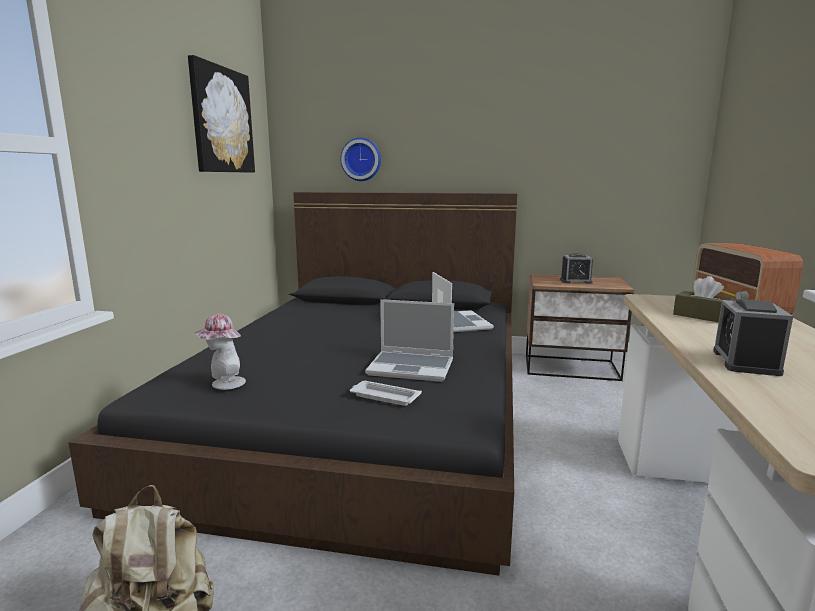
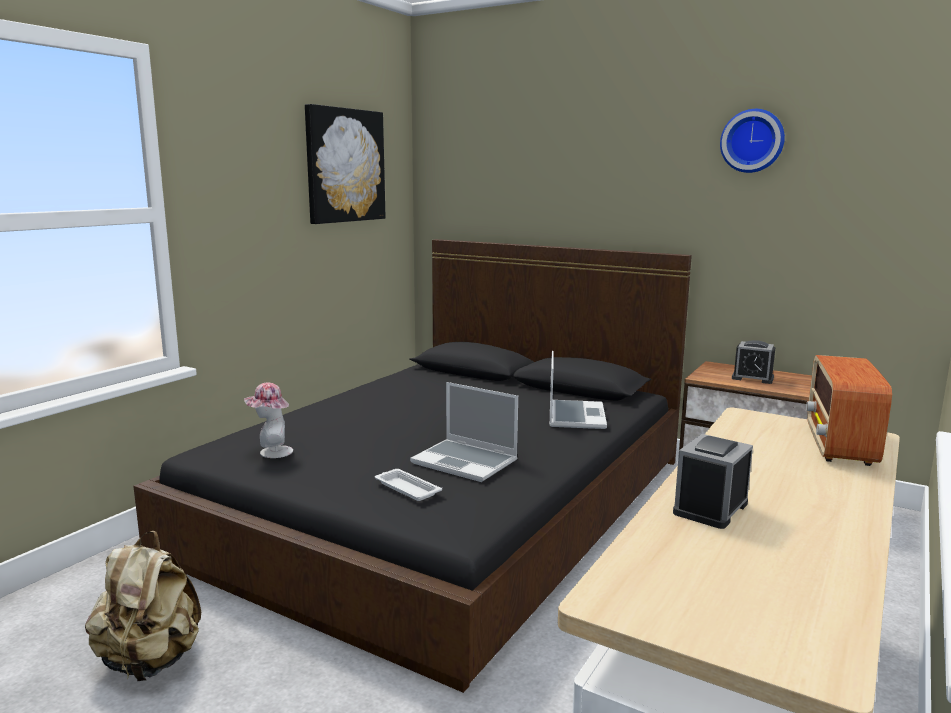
camera: 20 degrees right, 0 degrees up
(361, 159) = (509, 204): wall clock -> wall clock (752, 141)
(702, 316) = (770, 449): brown tissue box -> none

